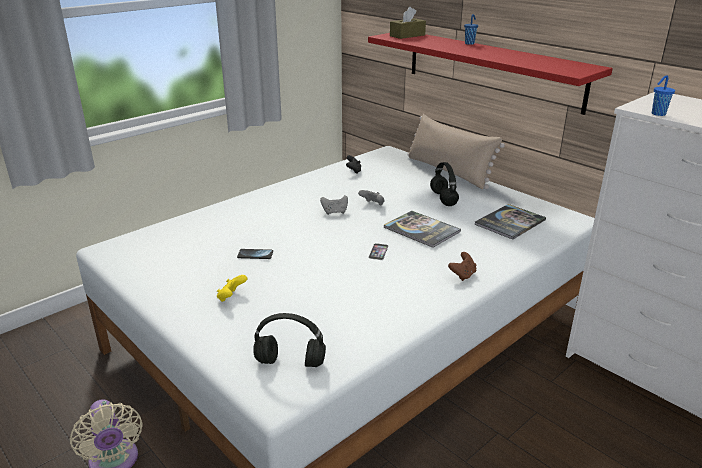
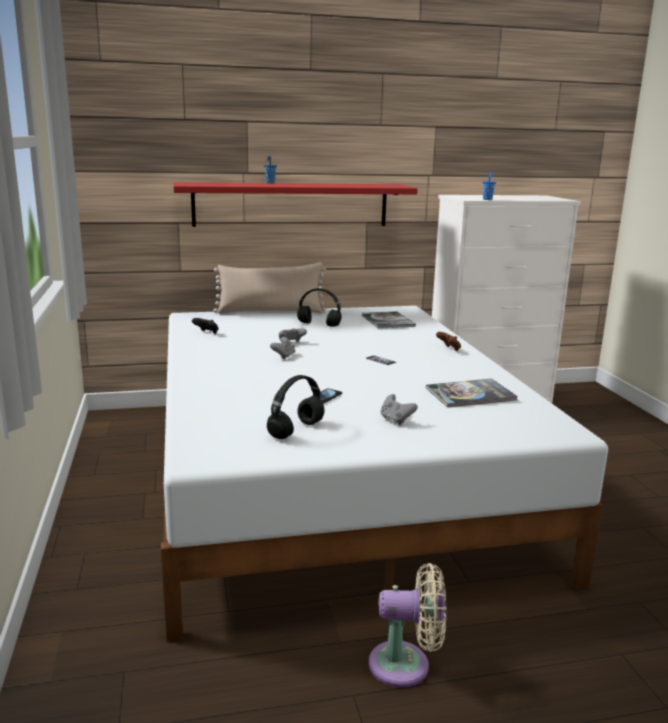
camera: 60 degrees left, 10 degrees down
(231, 297) = (396, 420): yellow game controller -> grey game controller
(291, 362) = (523, 419): black headphones -> black headphones (296, 430)
(407, 35) = (201, 183): brown tissue box -> none
(421, 230) = (362, 342): book -> book (470, 394)

